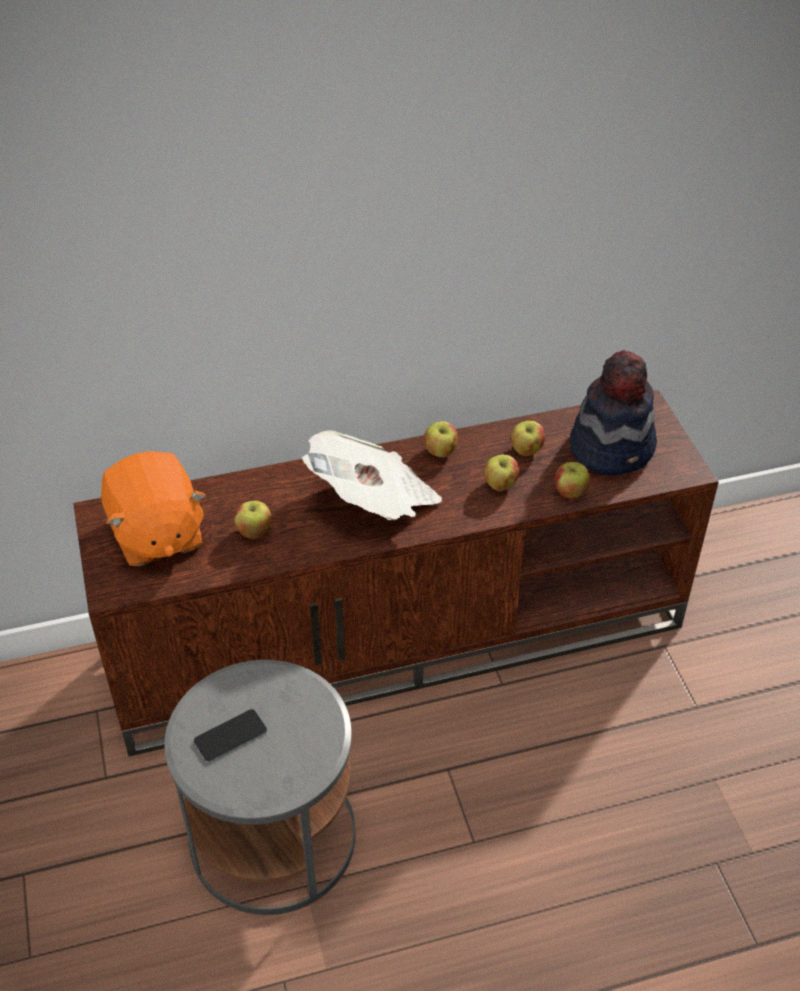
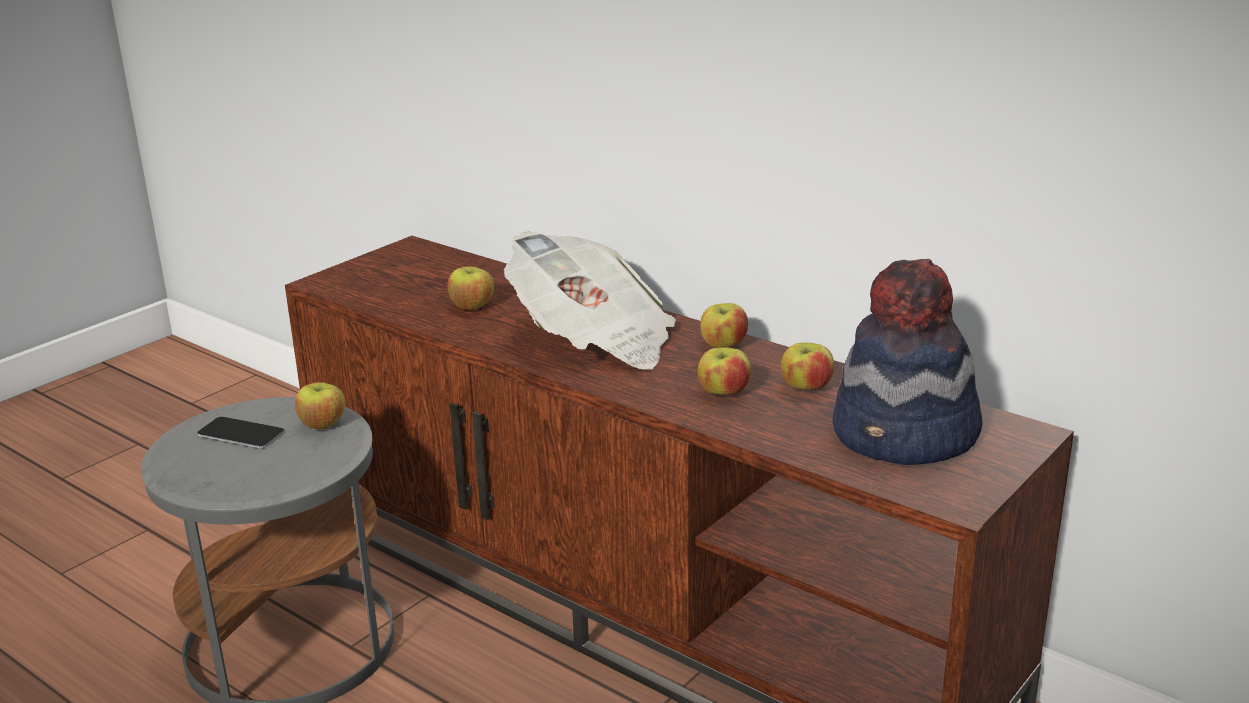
camera: 55 degrees right, 20 degrees down
(156, 534) = (413, 274): orange plush toy -> none
(570, 492) = (779, 436): apple -> apple (322, 424)

